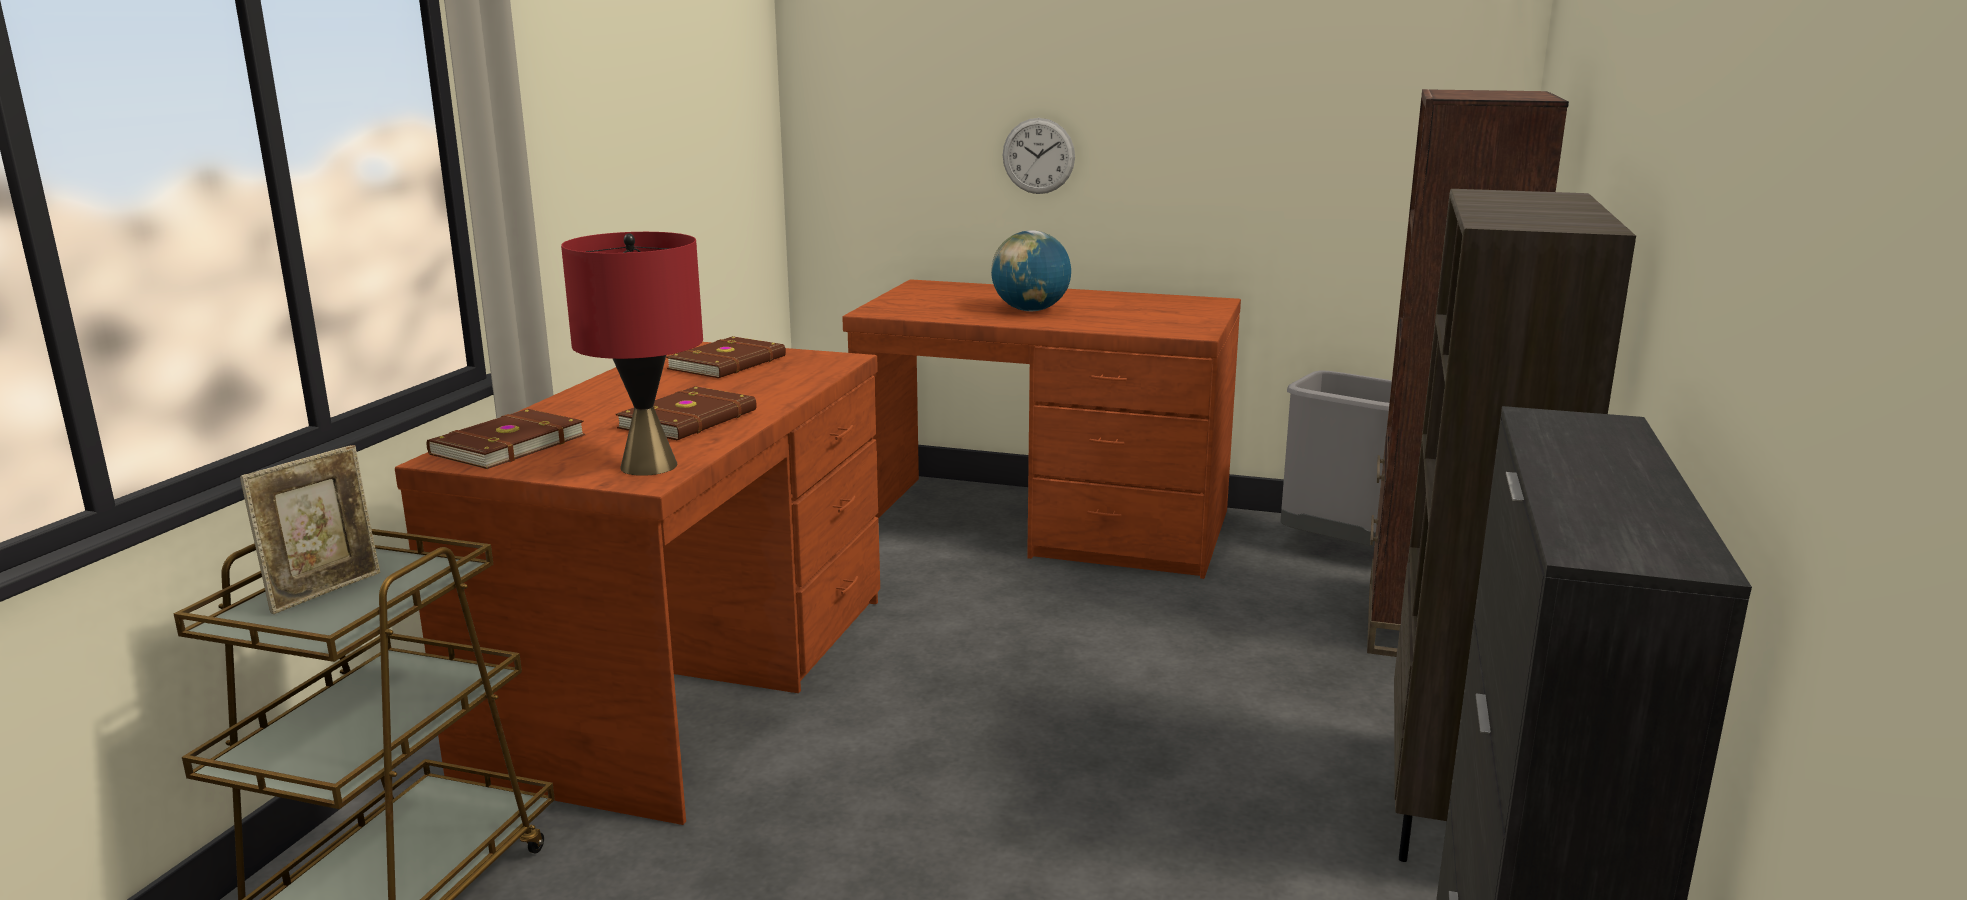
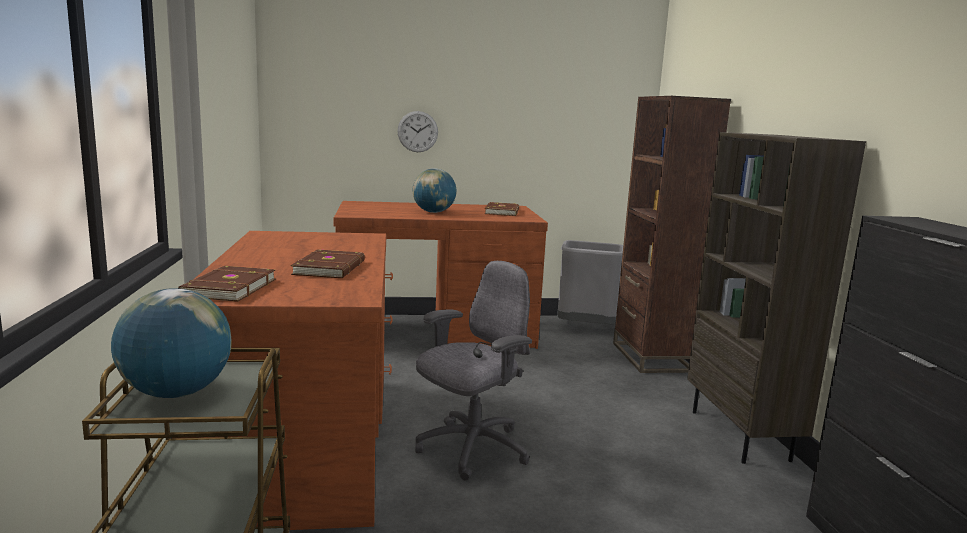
camera: 25 degrees left, 5 degrees down
(325, 591) = (176, 392): picture frame -> globe
(648, 466) = (346, 292): red table lamp -> none
(729, 363) = (305, 240): brown book -> brown book (503, 212)
(923, 739) = (471, 449): none -> grey office chair

